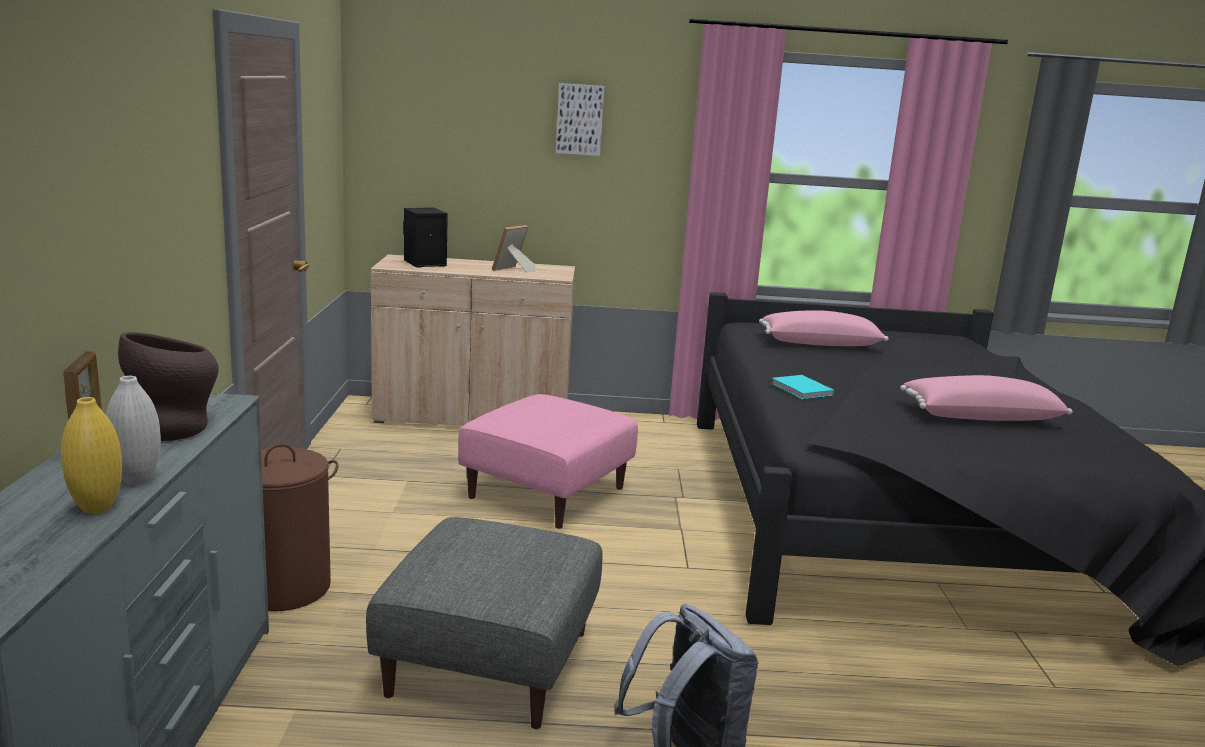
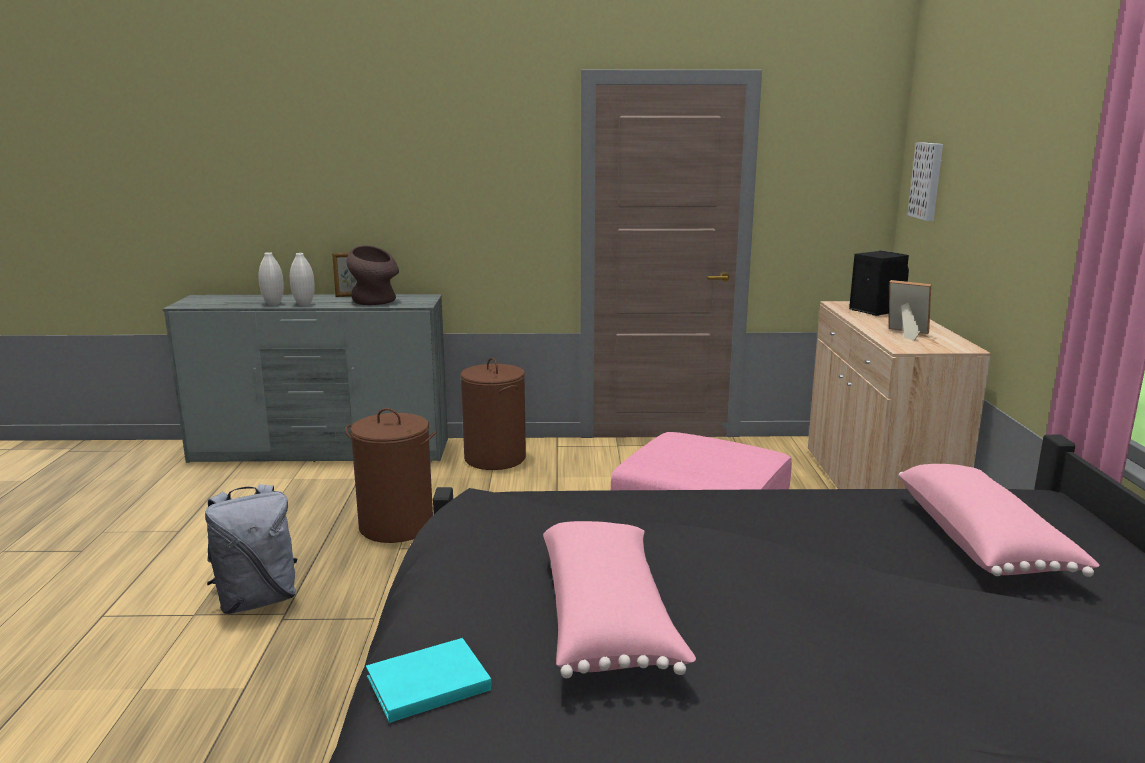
camera: 90 degrees right, 0 degrees up
(97, 508) = (273, 304): yellow vase -> white vase
(489, 662) = (397, 526): grey ottoman -> brown laundry basket
(580, 119) = (1026, 156): picture -> picture (928, 181)
(802, 390) = (684, 505): turquoise book -> turquoise book (424, 683)

